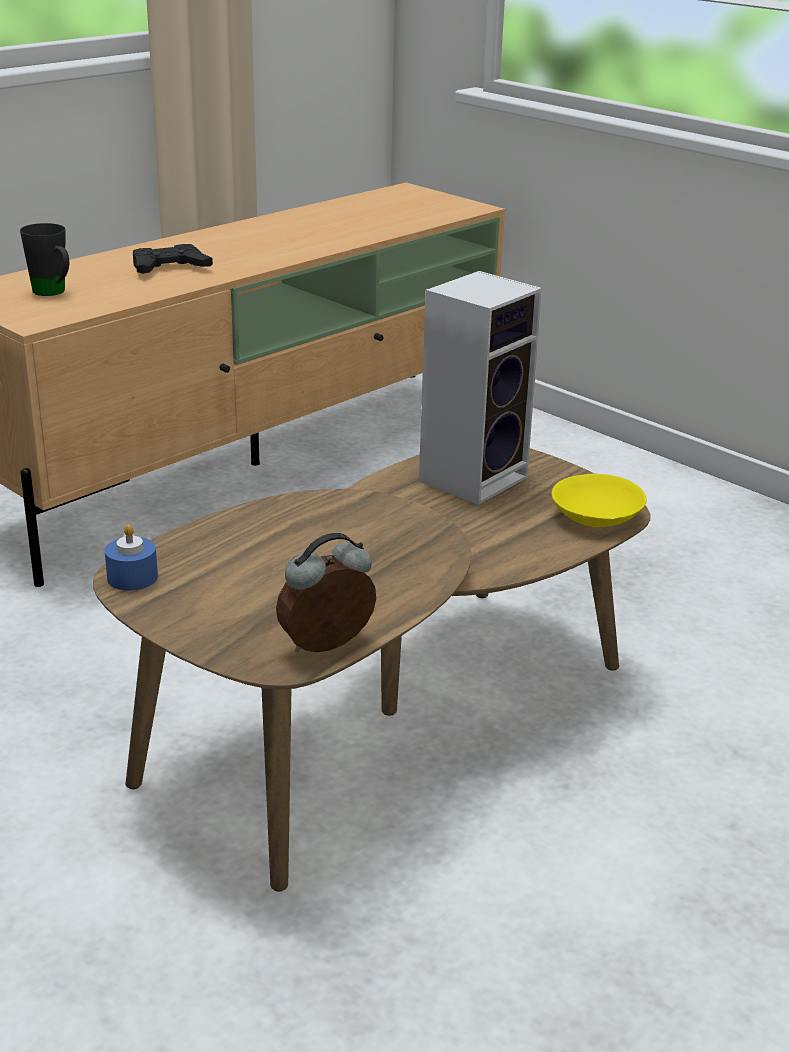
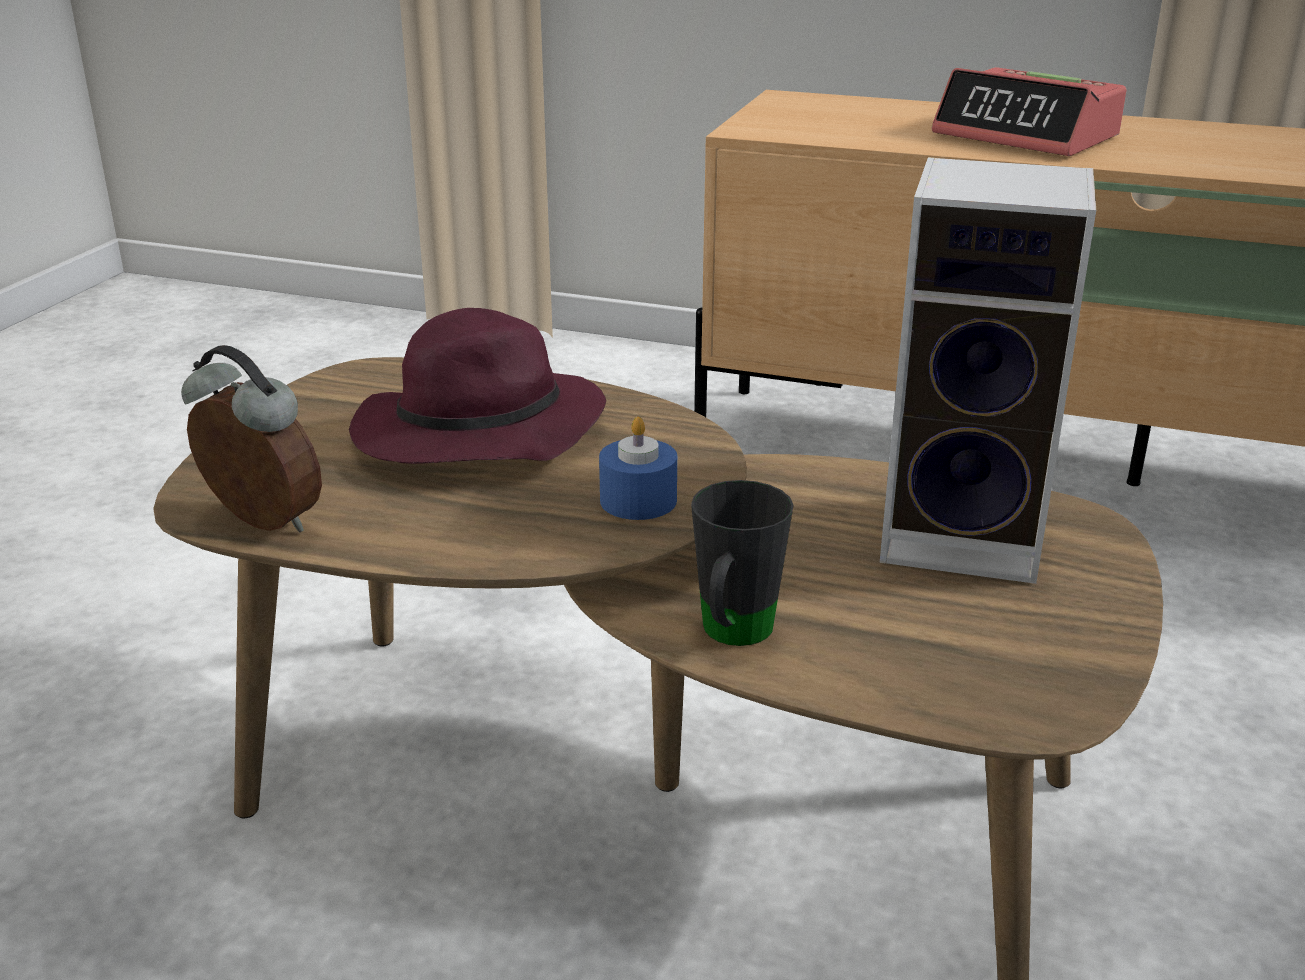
camera: 65 degrees right, 0 degrees up
(53, 293) = (846, 119): black mug -> black mug (732, 637)
(132, 577) = (363, 376): blue candle -> blue candle (638, 500)
(169, 268) = (1026, 136): black game controller -> alarm clock
(273, 557) = (476, 434): none -> purple hat
(596, 517) = (979, 686): yellow bowl -> none

